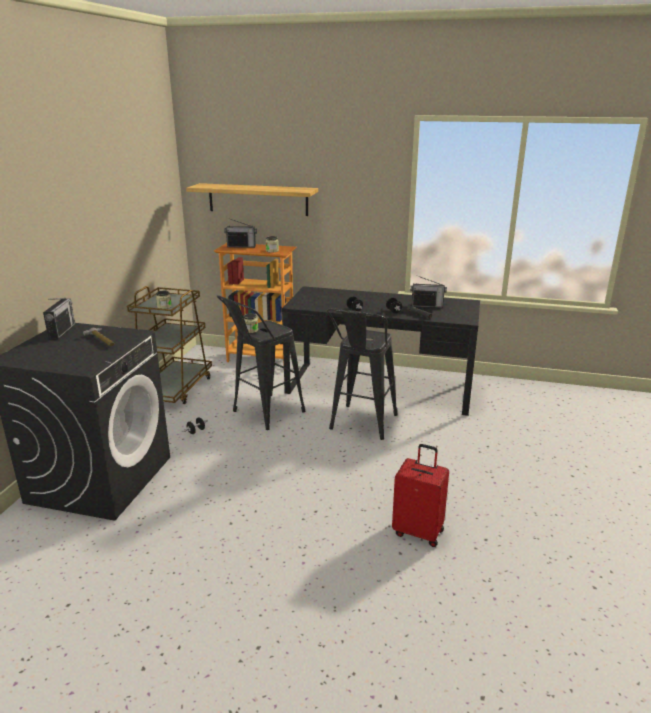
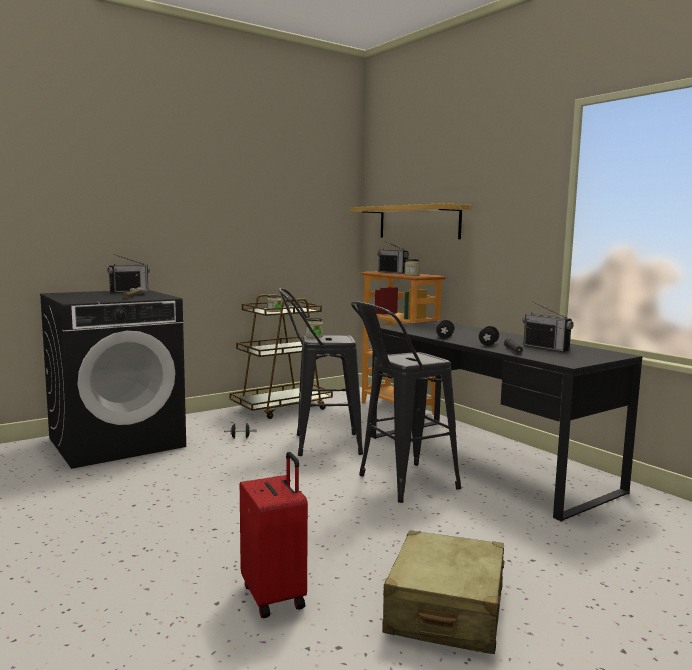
camera: 40 degrees right, 15 degrees down
(495, 494) = (445, 610): none -> beige suitcase

